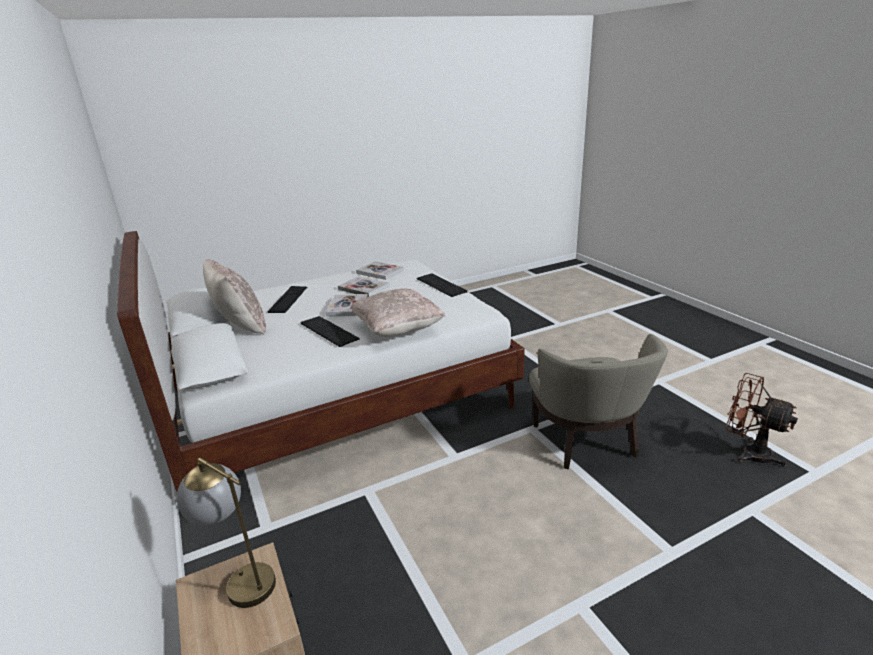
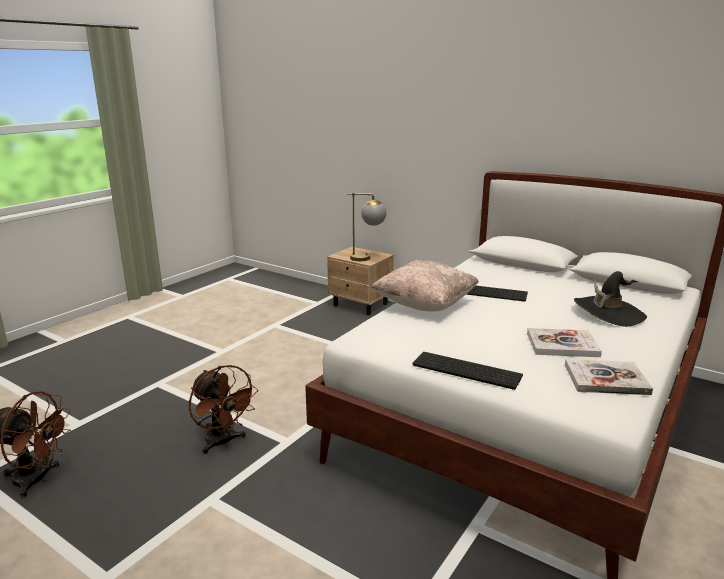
camera: 150 degrees right, 5 degrees down
(240, 326) = (575, 283): beige pillow -> none
(288, 299) = (608, 313): keyboard -> black hat
(347, 306) = (522, 316): book -> none
(587, 442) = (223, 442): beige armchair -> brown fan

